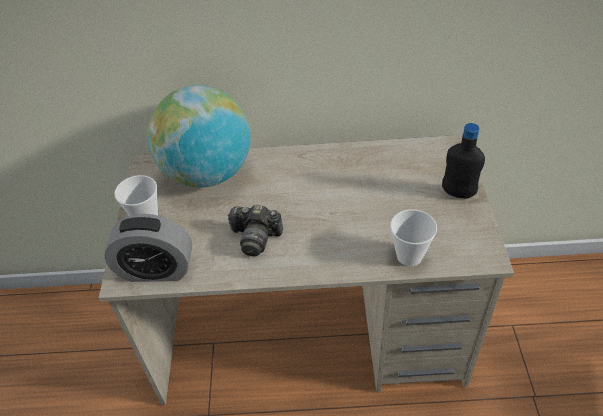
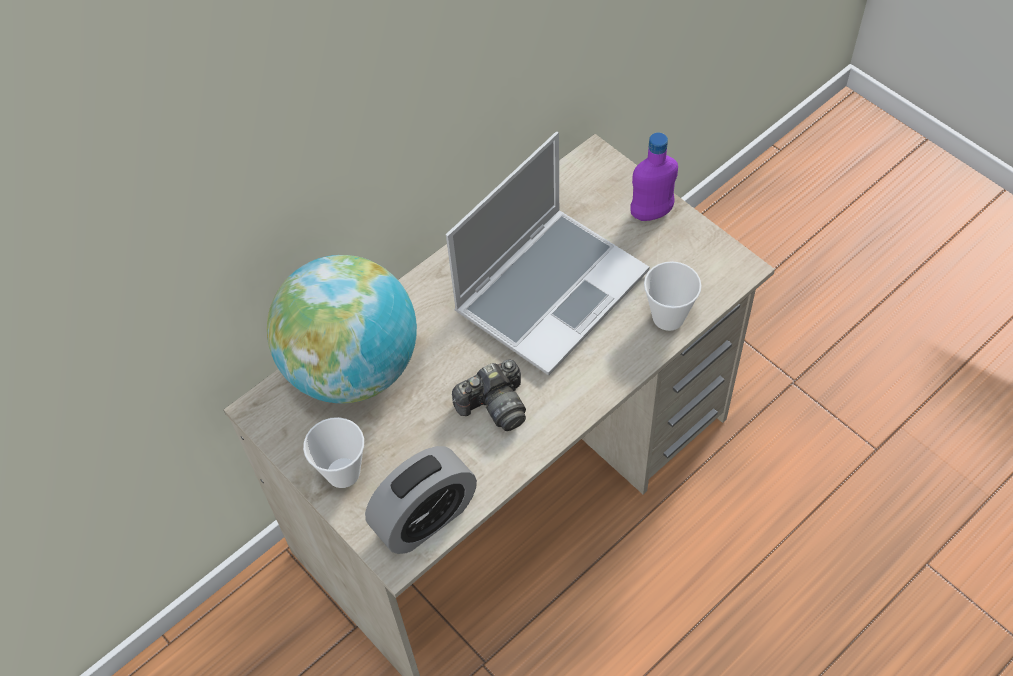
camera: 40 degrees left, 10 degrees up
(352, 198) = (551, 290): none -> laptop
(458, 193) = (651, 213): black bottle -> purple bottle

